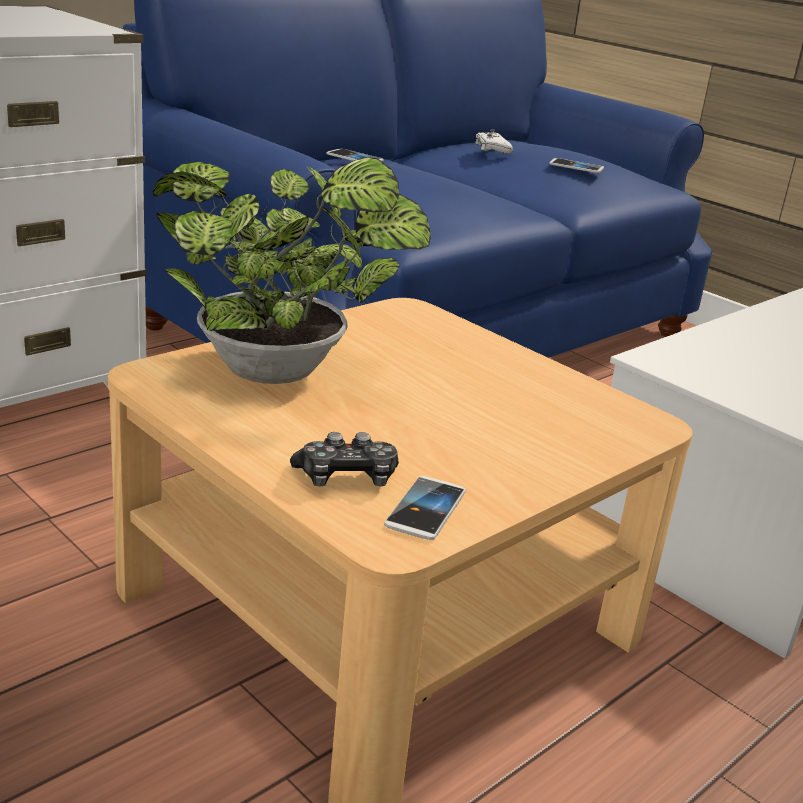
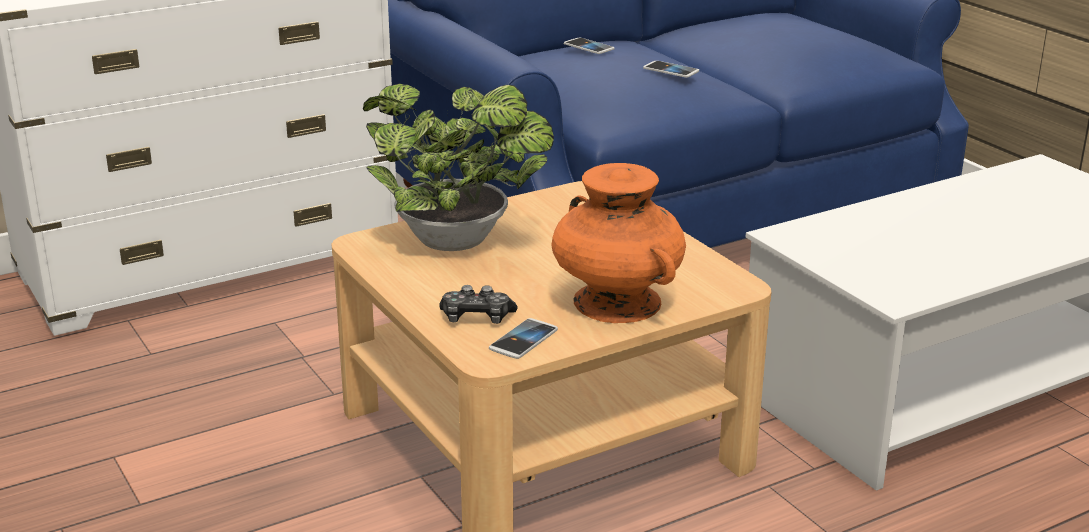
camera: 15 degrees right, 0 degrees up
(492, 149) = (733, 29): white game controller -> none
(520, 449) = (617, 303): none -> orange vase
(576, 167) = (806, 48): phone -> phone (671, 70)

